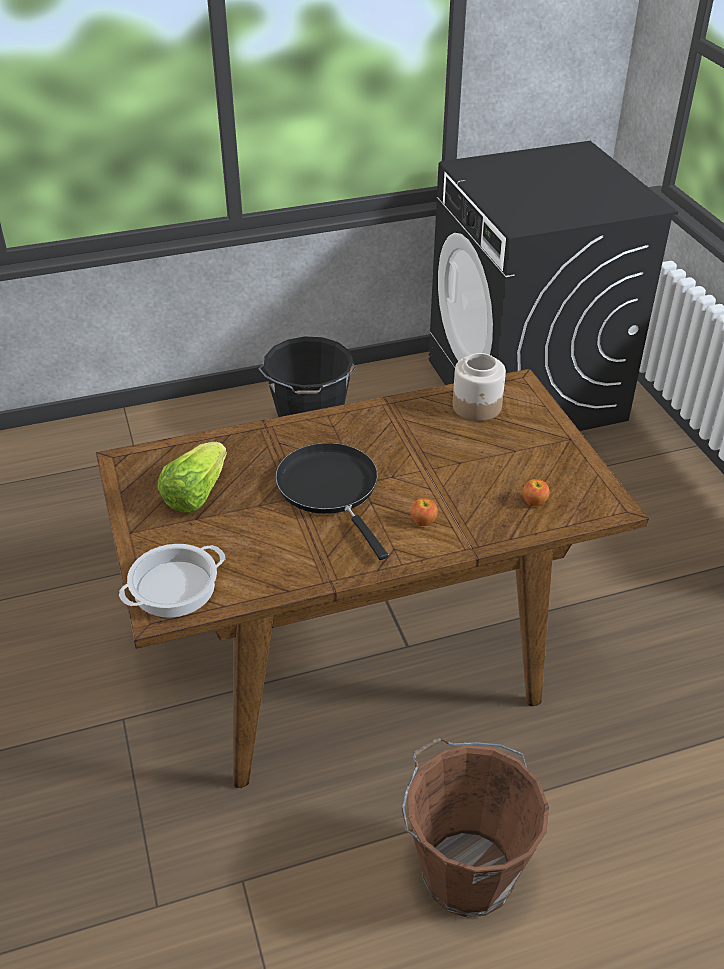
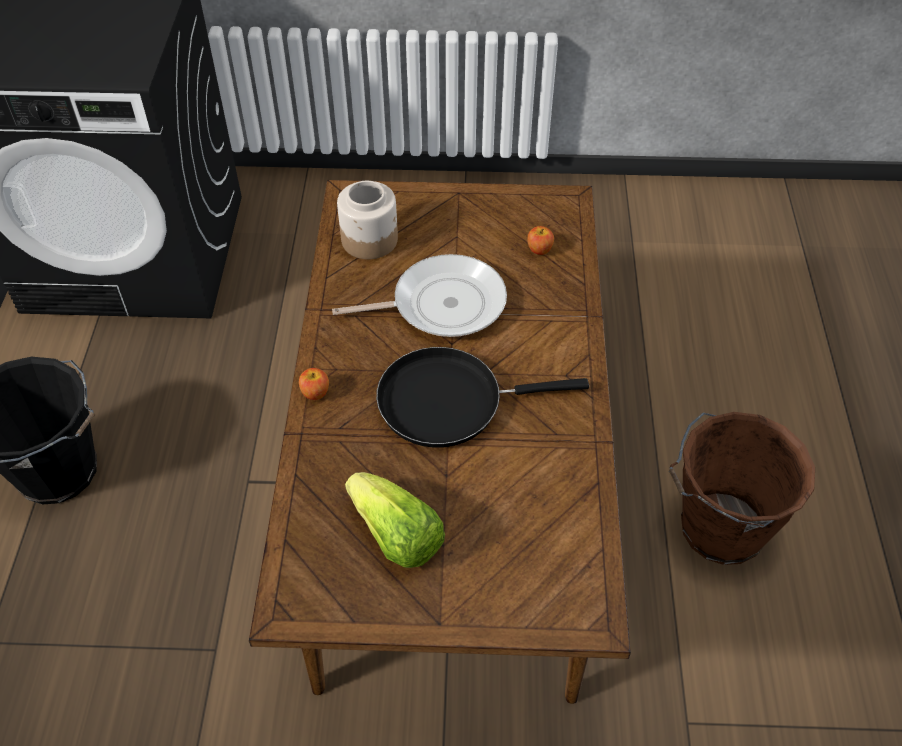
camera: 70 degrees left, 10 degrees up
(174, 588) = (558, 593): cooking pot -> none
(423, 521) = (533, 339): apple -> apple (315, 392)
(431, 461) = (442, 304): none -> frying pan

